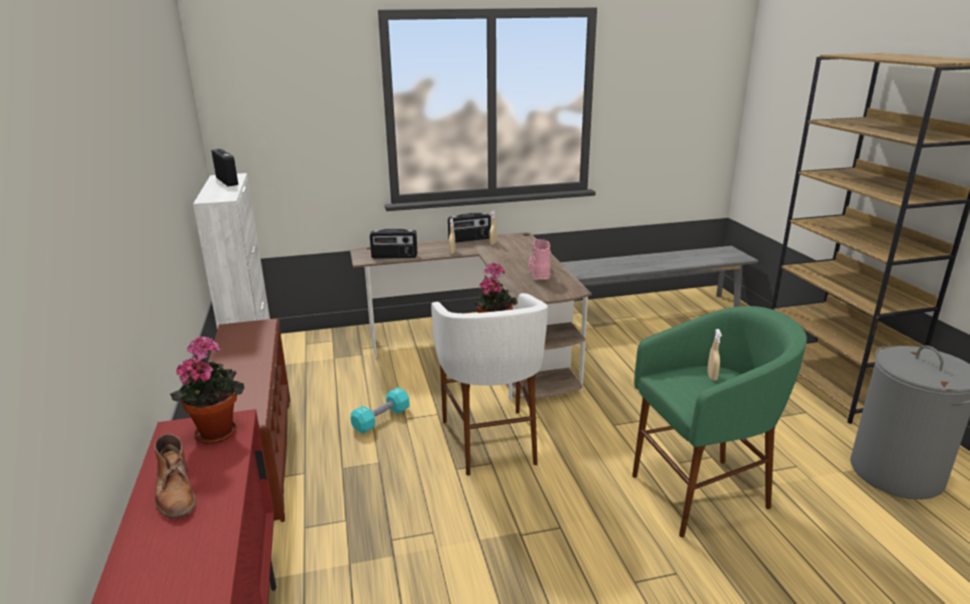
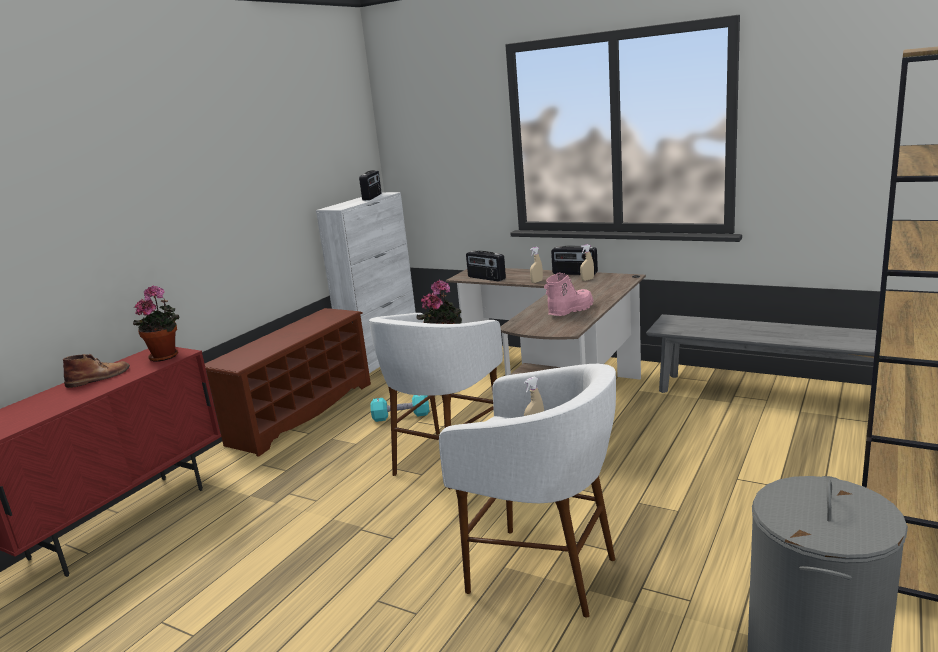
camera: 45 degrees right, 5 degrees down
(176, 492) = (99, 377): brown boot -> brown boot turned 150 degrees counterclockwise
(701, 494) = (543, 573): green stool -> white stool

